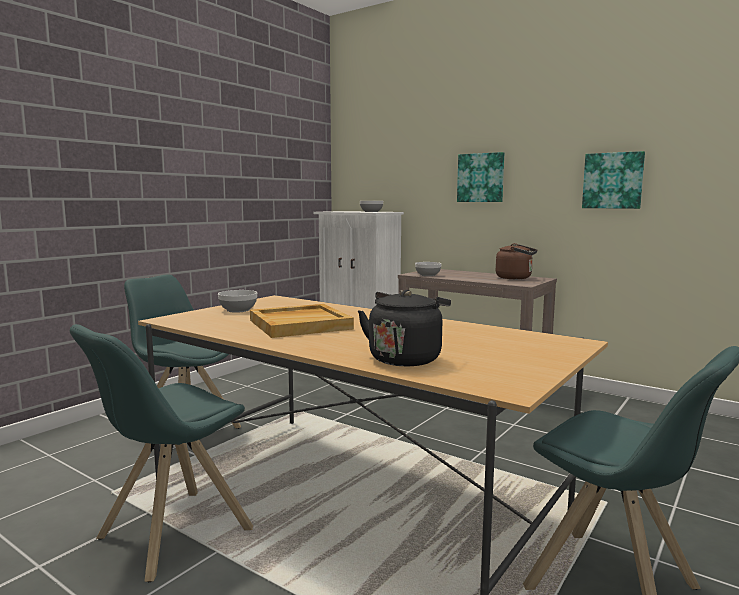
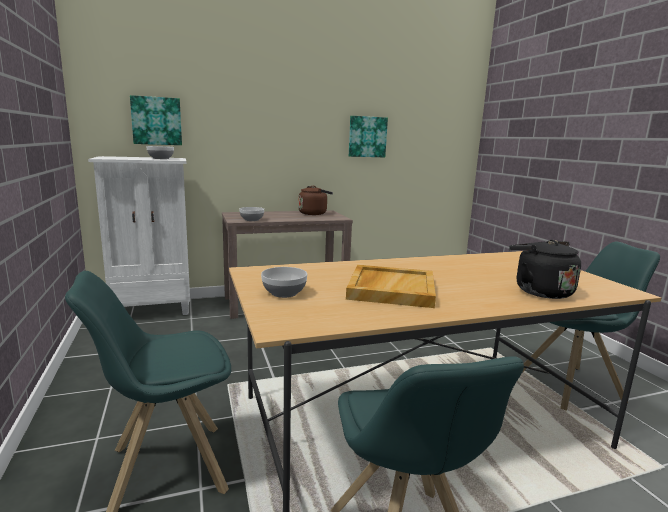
camera: 55 degrees left, 5 degrees up
(481, 178) = (265, 128): picture -> picture (156, 121)

